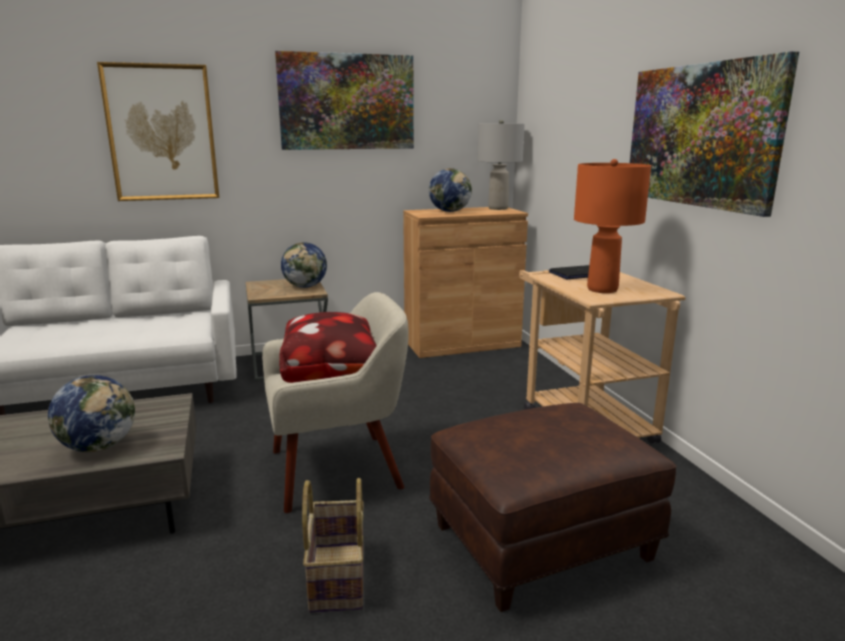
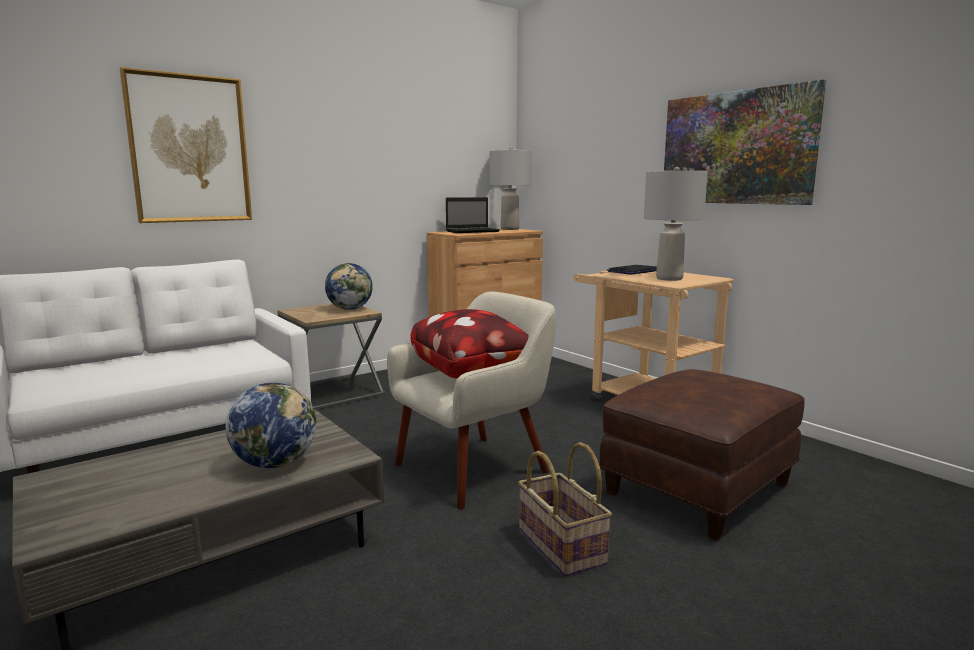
camera: 20 degrees left, 5 degrees down
(347, 102) = (375, 126): picture -> none
(450, 211) = (473, 231): globe -> laptop
(603, 289) = (670, 279): orange table lamp -> grey table lamp

